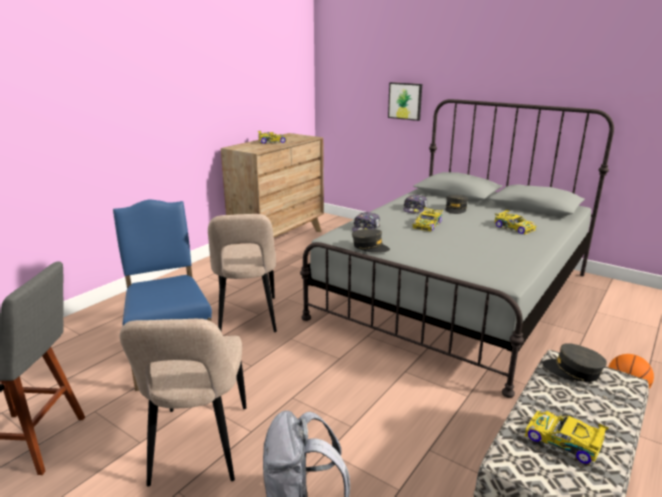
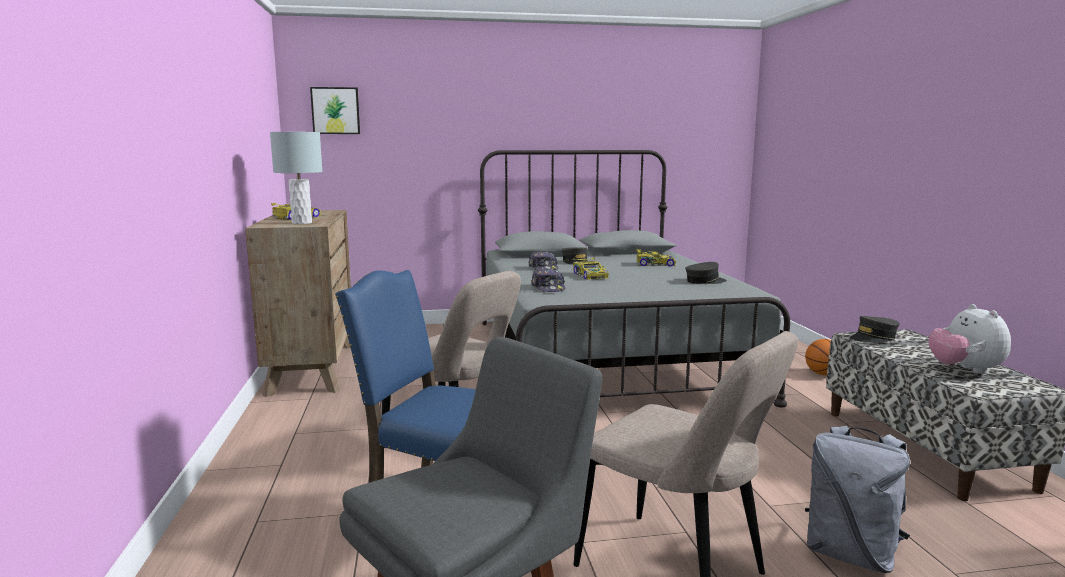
camera: 45 degrees left, 10 degrees down
(256, 148) = (302, 223): none -> grey table lamp
(370, 247) = (599, 297): grey cap -> grey cap (705, 281)
(405, 101) = (434, 158): picture -> picture (335, 111)
(564, 442) = (965, 370): toy car -> plush toy

